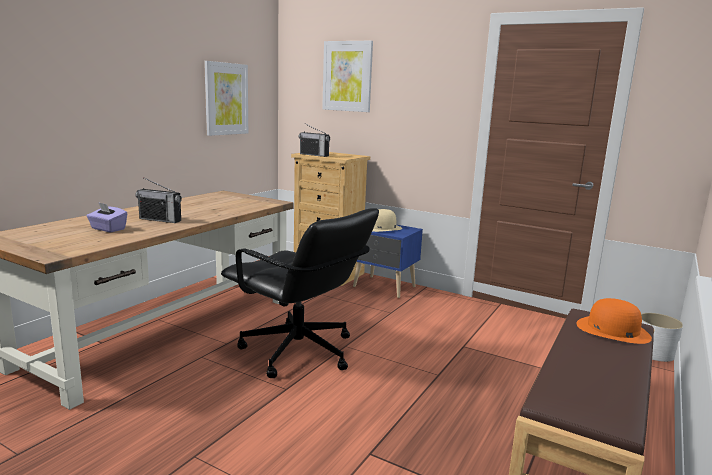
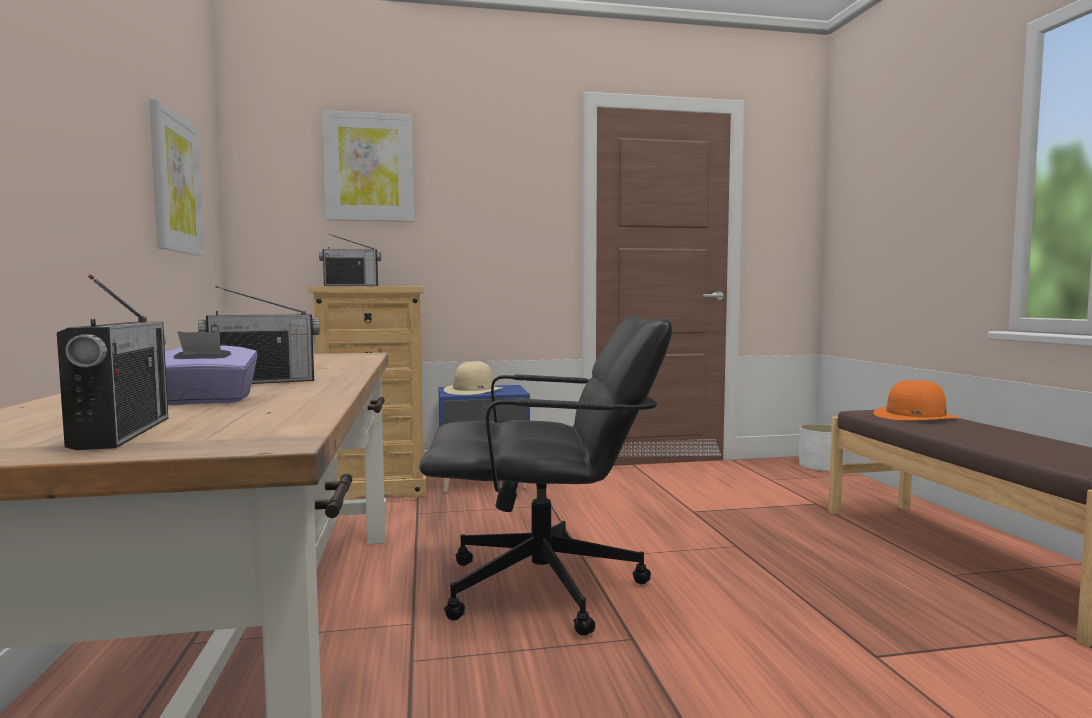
camera: 40 degrees left, 10 degrees down
(45, 241) = (123, 433): none -> radio

